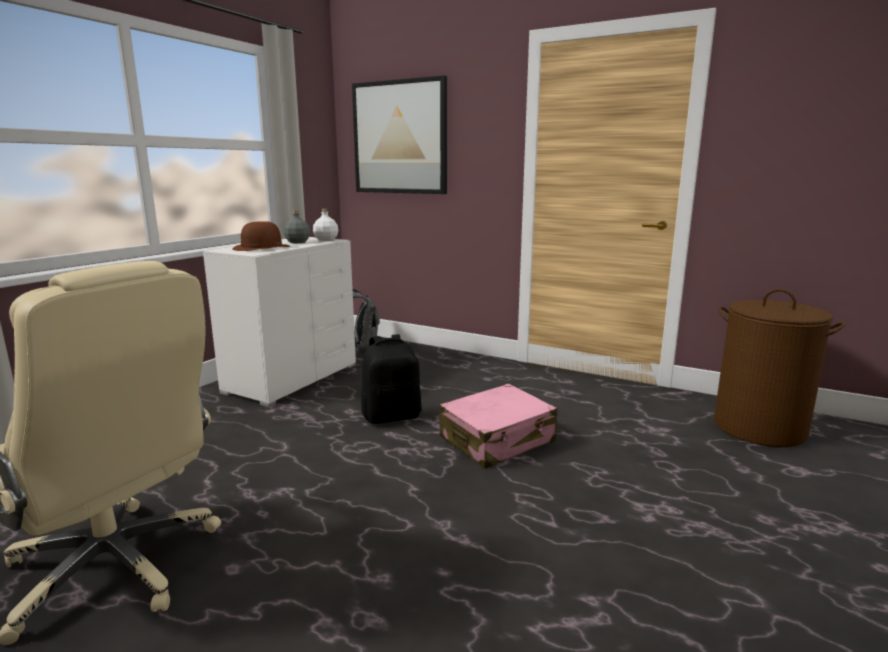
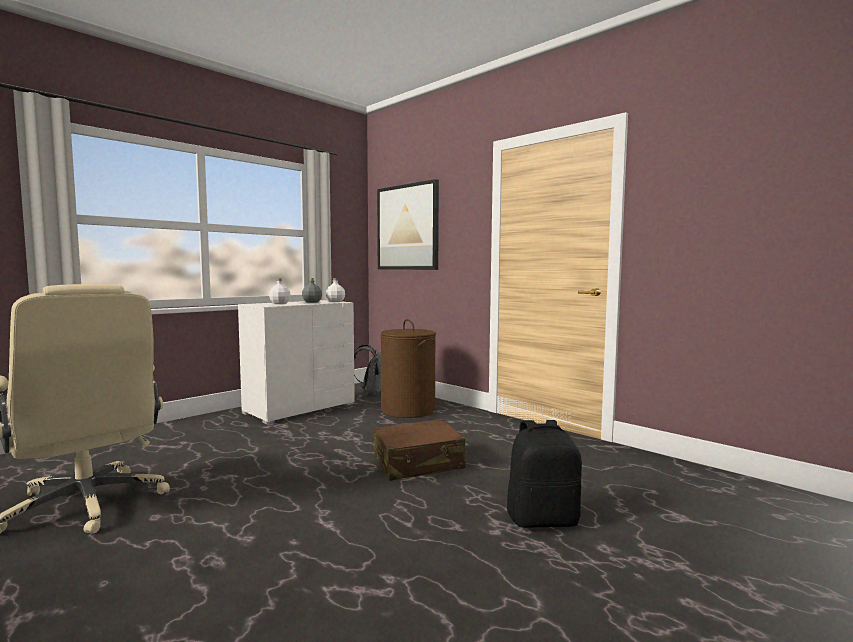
camera: 15 degrees right, 10 degrees down
(261, 247) = (279, 303): brown hat -> white bottle
(392, 416) = (350, 439): black backpack -> black backpack (543, 519)
(497, 440) = (418, 463): pink suitcase -> brown suitcase
(759, 428) = (671, 480): brown laundry basket -> brown laundry basket (408, 410)

